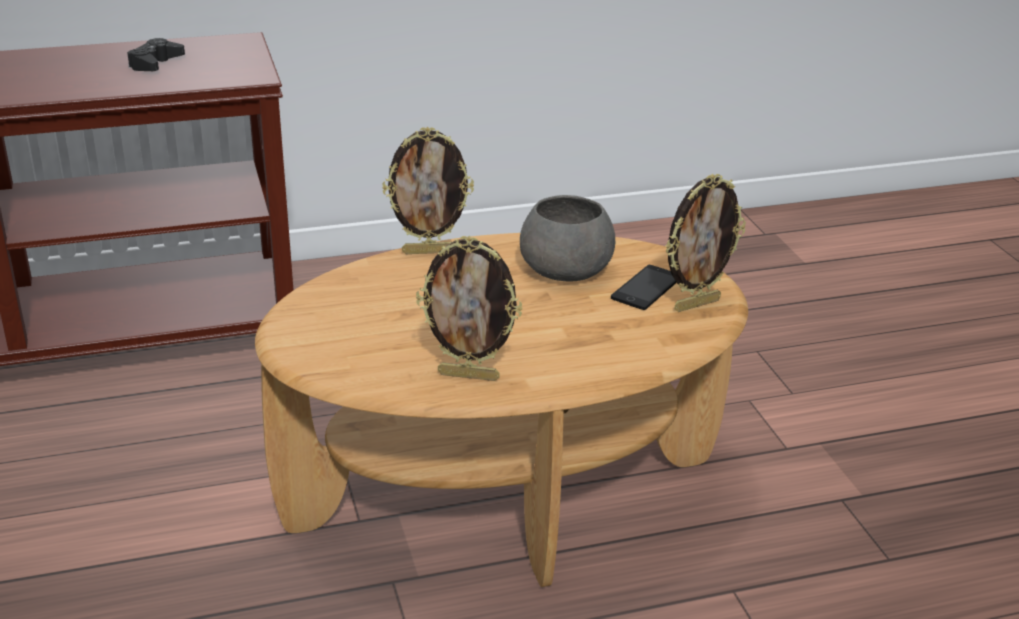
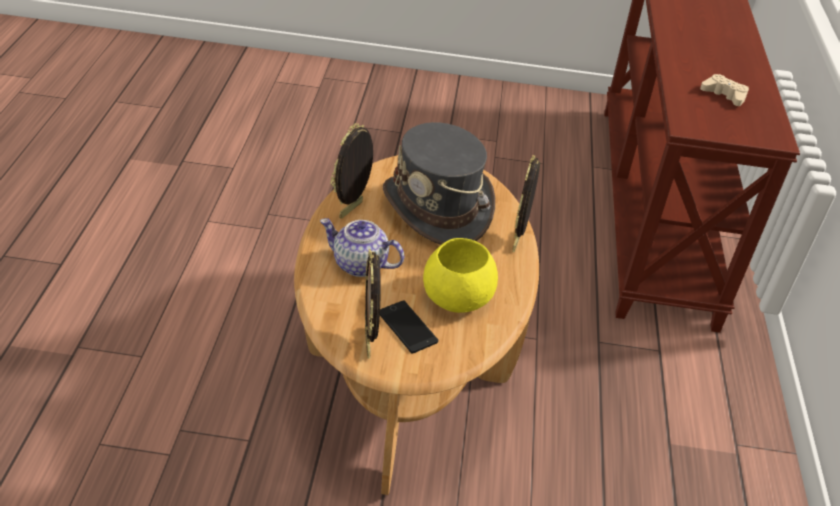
camera: 110 degrees right, 10 degrees up
(155, 63) = (724, 95): black game controller -> beige game controller
(406, 313) = (437, 208): none -> grey hat
(567, 270) = (456, 297): grey bowl -> yellow bowl
(576, 341) = (359, 264): none -> teapot

